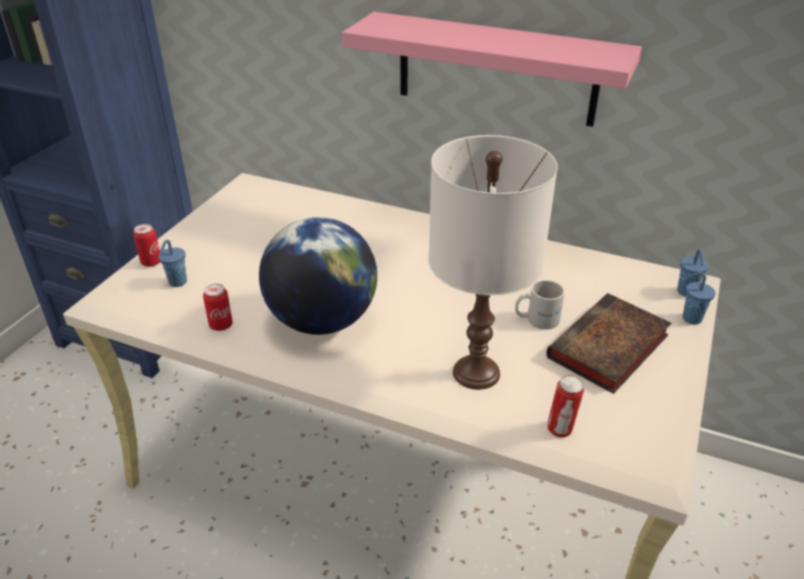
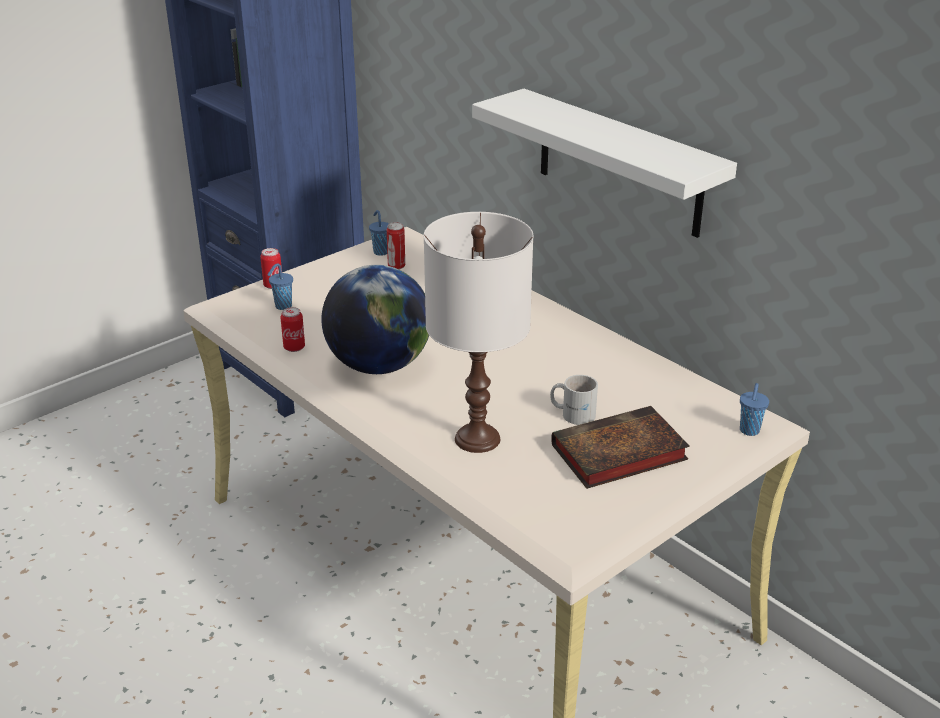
camera: 25 degrees right, 5 degrees down
(496, 69) = (619, 163): pink shelf -> white shelf
(560, 430) = (512, 499): can -> can (396, 266)
(690, 318) = (728, 453): blue cup -> blue cup (380, 252)

